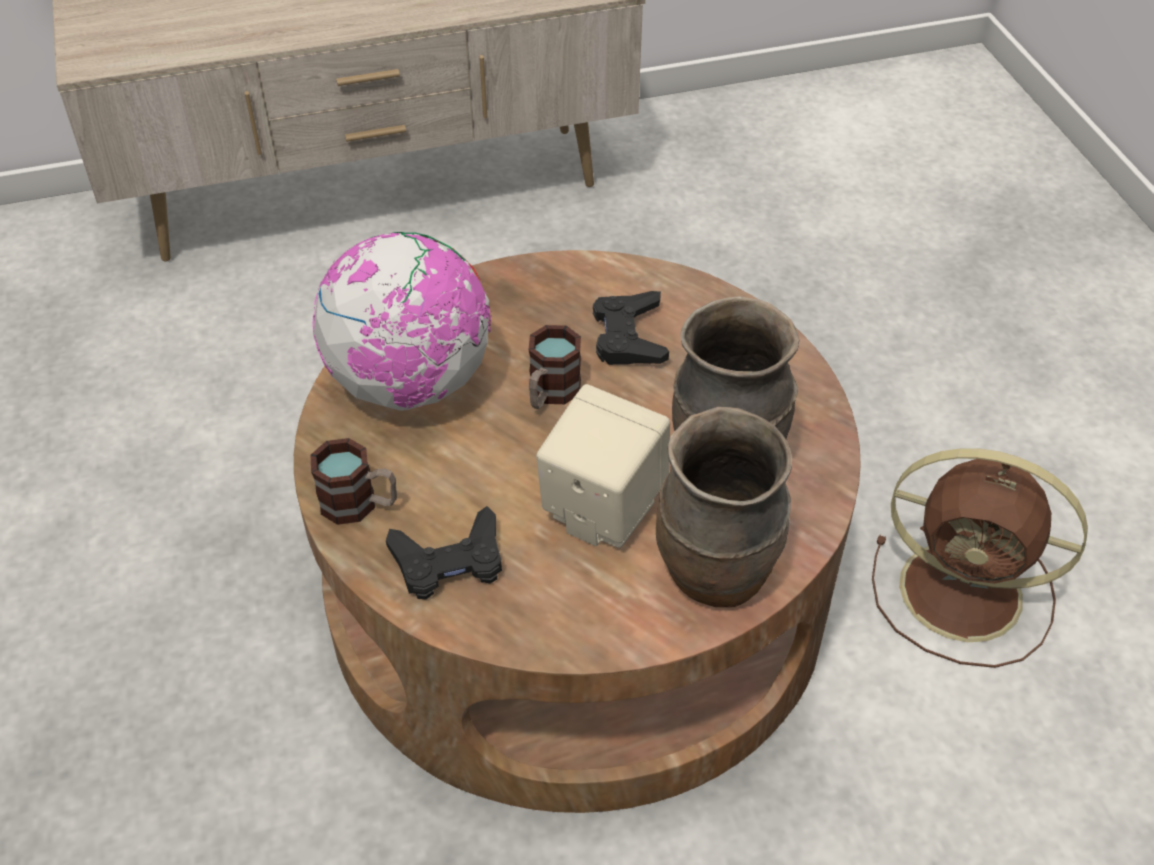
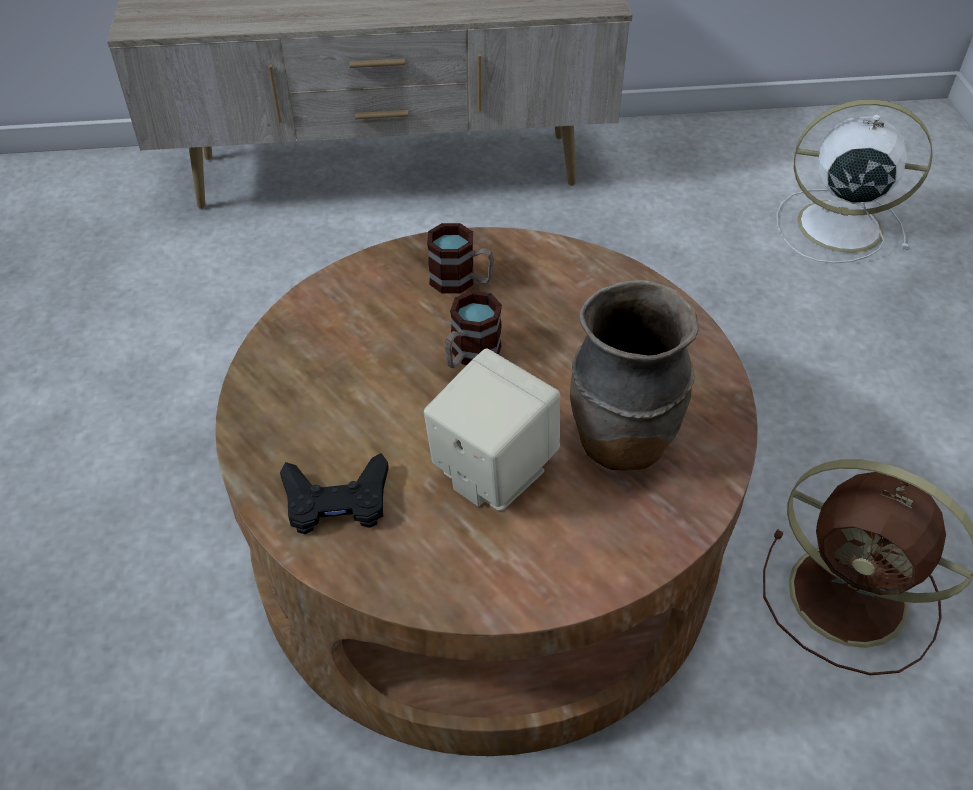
camera: 10 degrees right, 0 degrees up
(359, 504) = (269, 435): mug -> mug (461, 281)
(411, 384) = (345, 331): globe -> none
(629, 336) = (555, 312): black game controller -> none
(716, 576) = (588, 553): brown vase -> none
(885, 201) = (835, 225): none -> white fan

